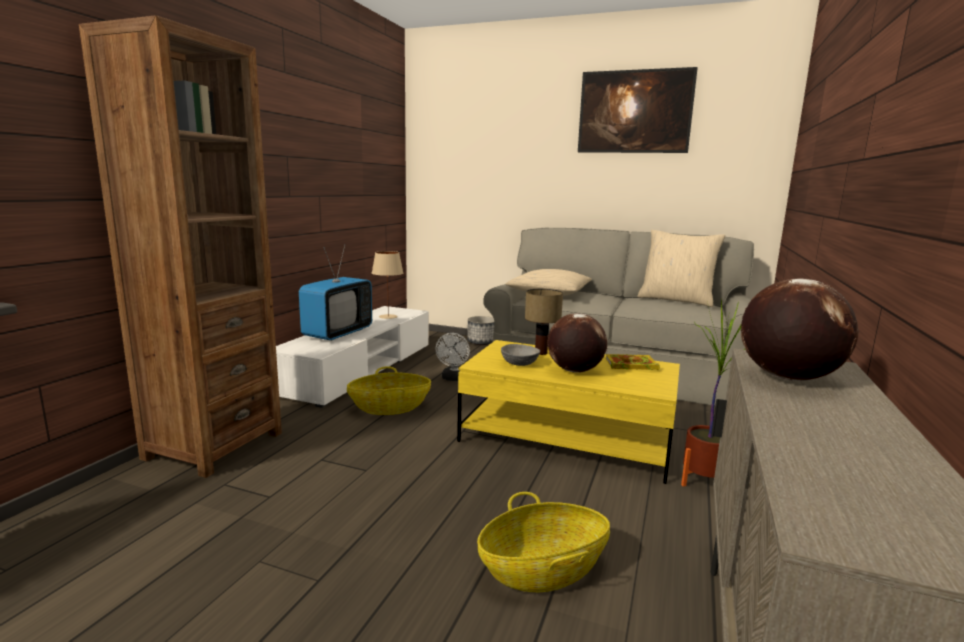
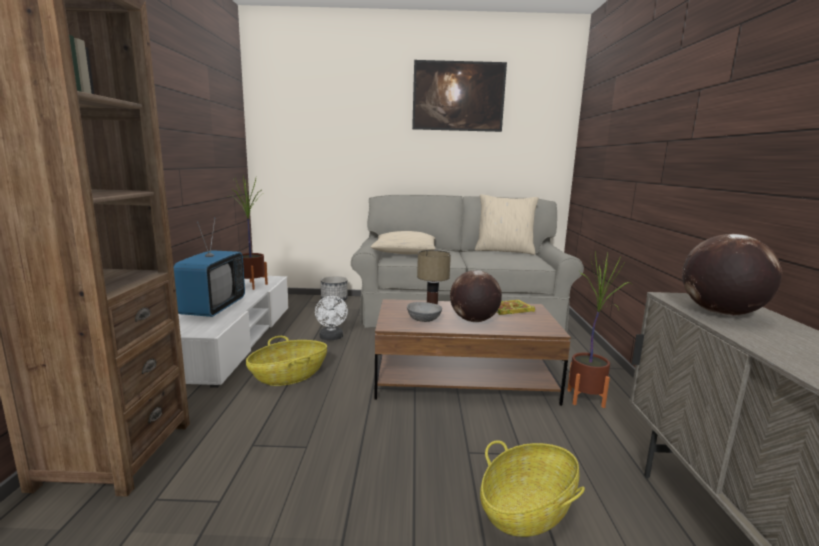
camera: 20 degrees left, 0 degrees up
(388, 316) = (252, 285): beige table lamp -> potted plant
(567, 437) = (463, 378): yellow coffee table -> brown coffee table

